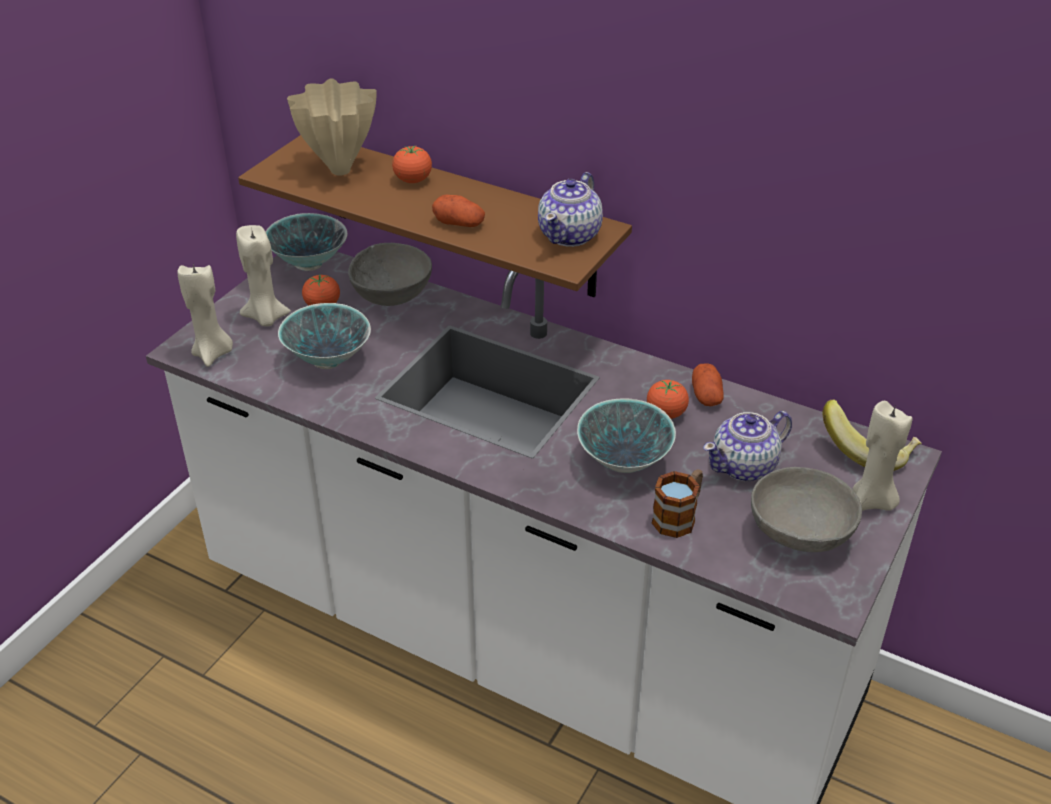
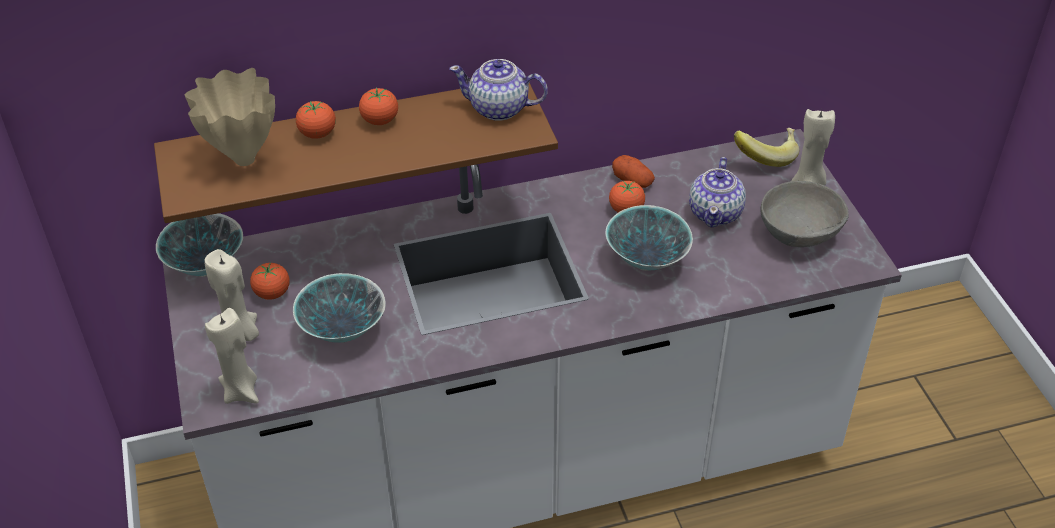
camera: 45 degrees left, 5 degrees up
(391, 296) = (316, 250): grey bowl -> none
(459, 223) = (408, 147): potato -> none
(469, 195) = (380, 120): none -> tomato
(570, 235) = (499, 109): teapot -> teapot turned 120 degrees clockwise
(679, 516) = (724, 272): mug -> none

